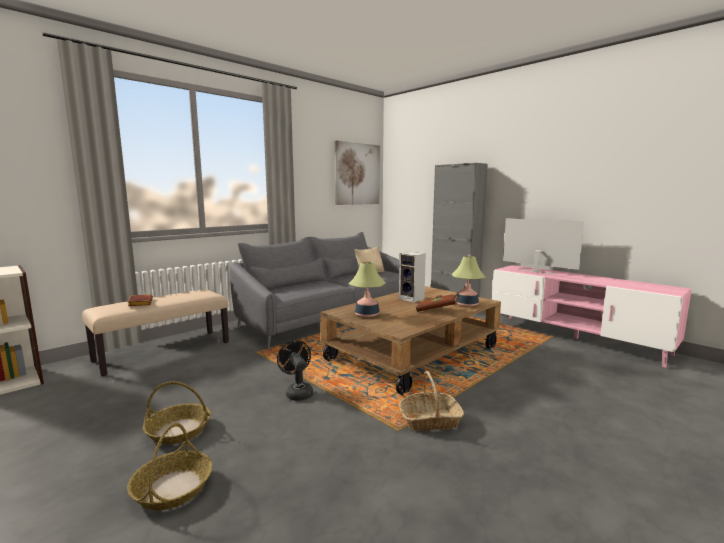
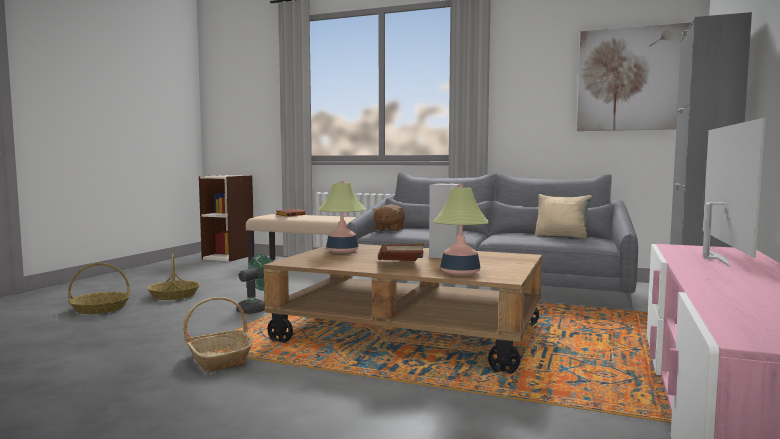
camera: 65 degrees right, 5 degrees down
(277, 293) = (389, 230): none -> brown plush toy
(297, 392) = (255, 309): black fan -> green fan

